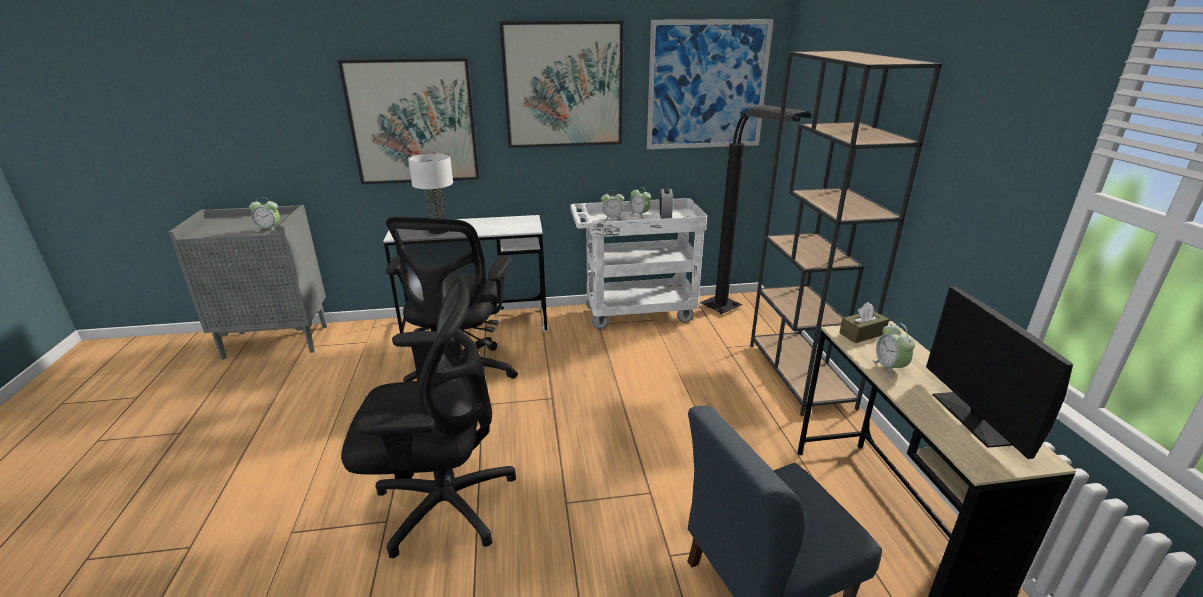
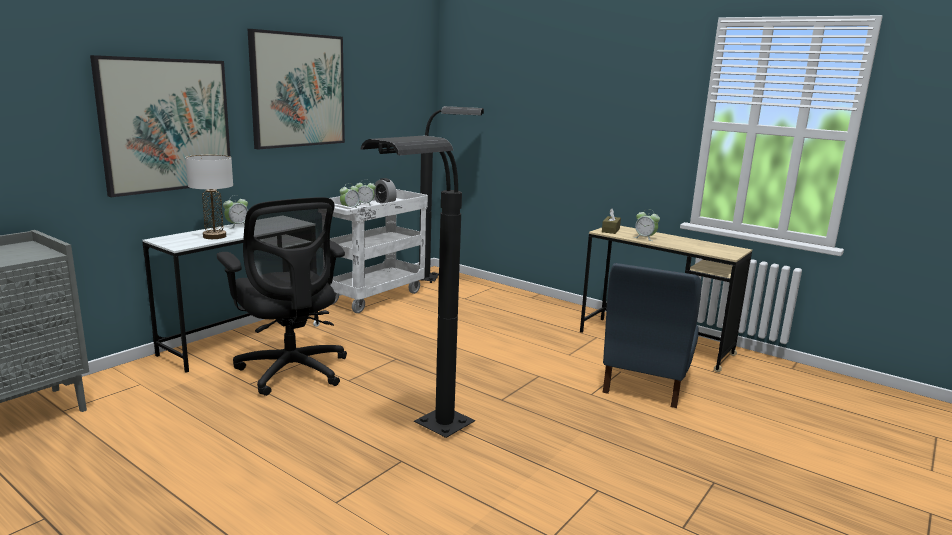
camera: 45 degrees left, 10 degrees down
(269, 229) = (36, 255): alarm clock -> alarm clock (237, 226)
(436, 507) = (423, 438): black office chair -> black floor lamp
(707, 86) = (395, 93): picture -> none
(800, 375) = (527, 299): bookcase -> none
(975, 418) = (701, 244): monitor -> none

